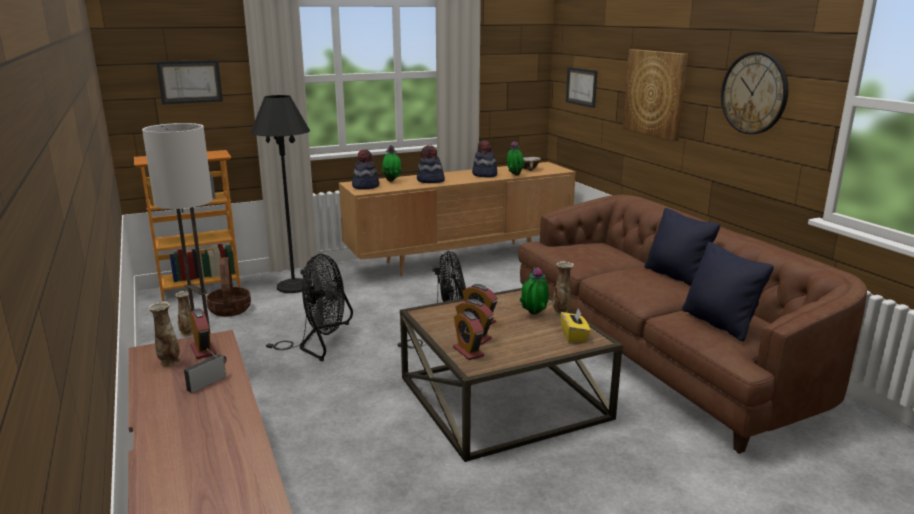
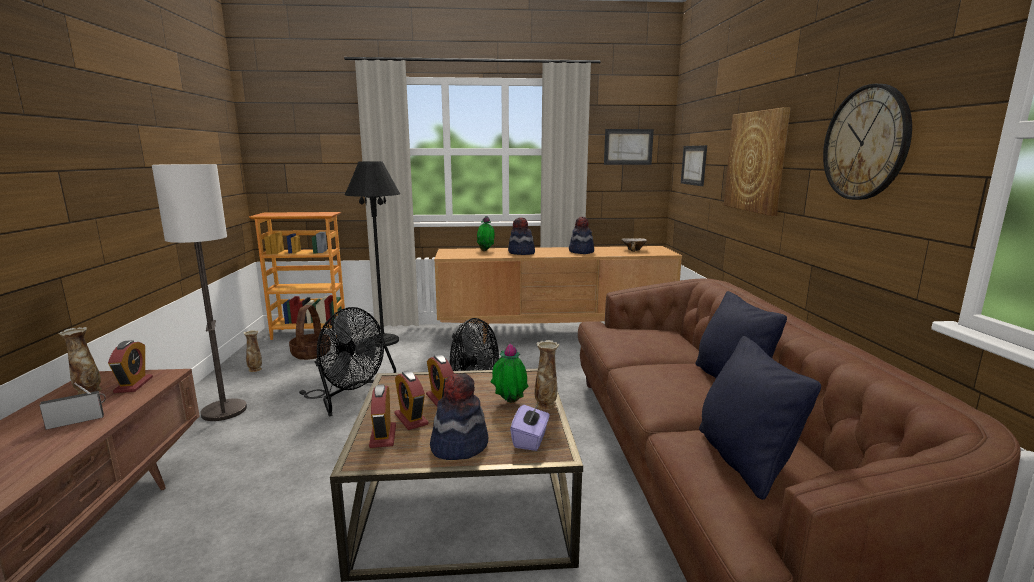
camera: 20 degrees right, 5 degrees down
(190, 81) = (313, 150): picture -> picture (628, 147)
(365, 186) = (455, 253): hat -> hat (459, 445)
(514, 175) = (611, 254): potted plant -> none
(574, 336) = (530, 440): yellow tissue box -> purple tissue box

